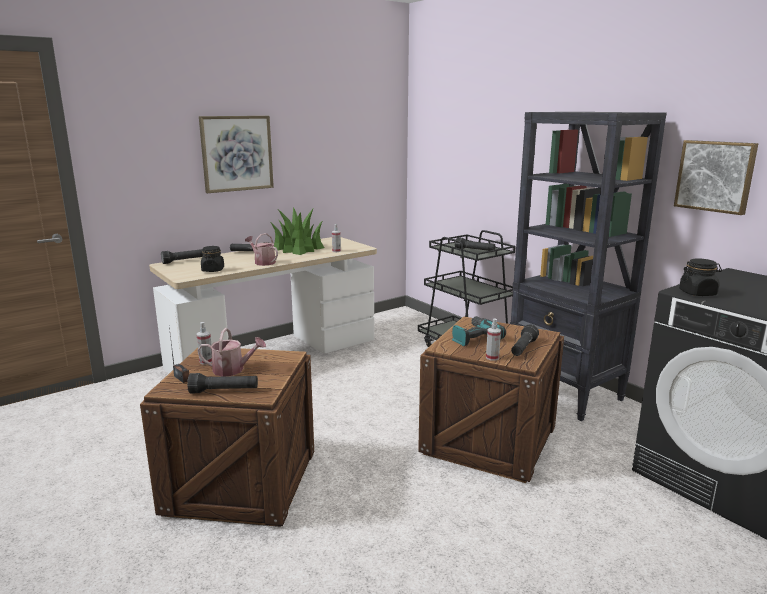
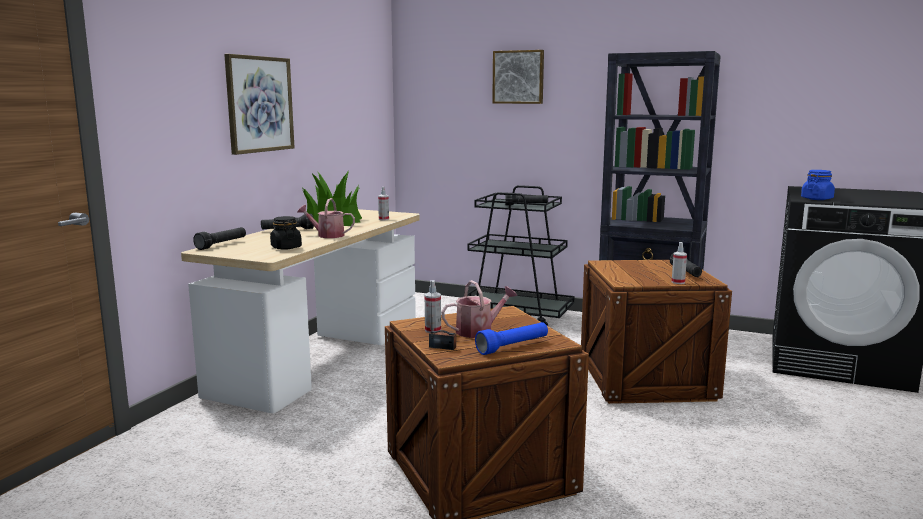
camera: 30 degrees left, 5 degrees down
(224, 391) = (513, 347): black flashlight -> blue flashlight
(473, 337) = (632, 272): power drill -> none
(697, 293) = (817, 199): black jar -> blue jar
(715, 176) = (767, 108): picture -> picture (518, 77)

